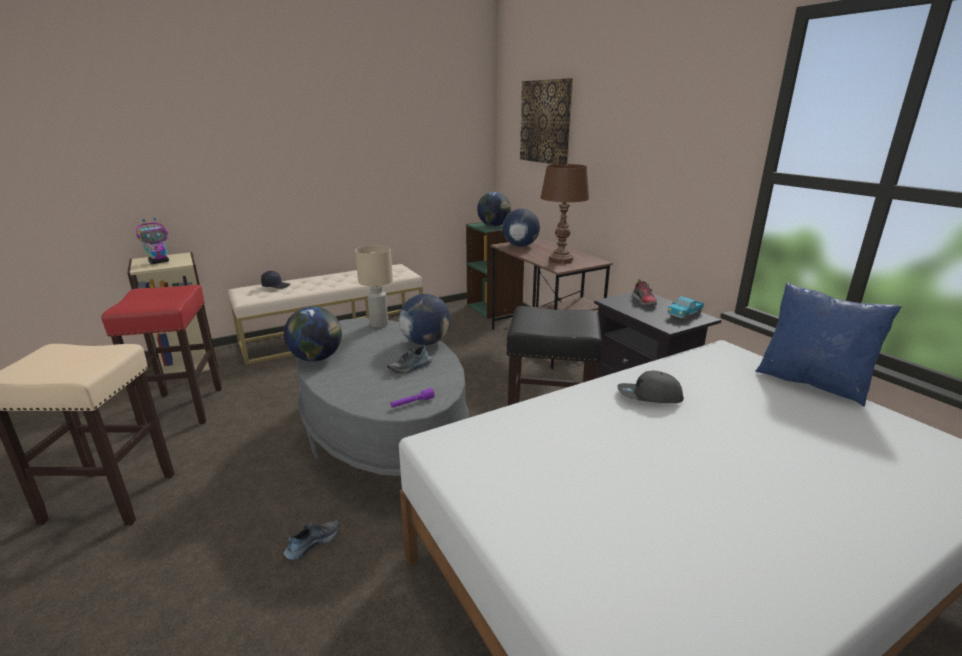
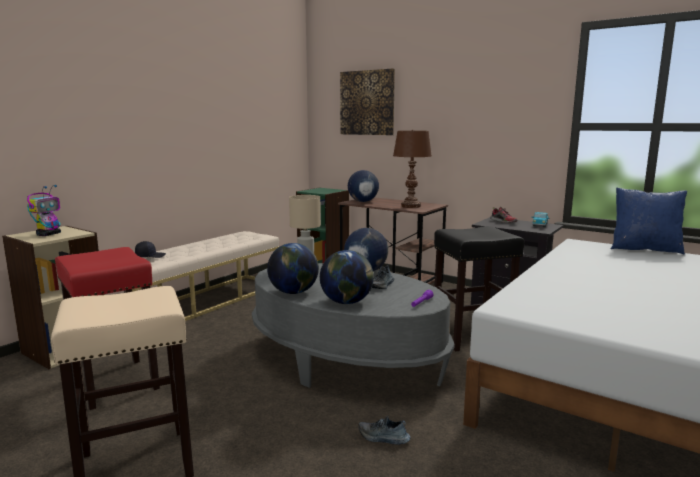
camera: 25 degrees left, 10 degrees down
(312, 543) = (383, 438): shoe -> shoe turned 90 degrees counterclockwise
(494, 226) = (322, 191): globe -> globe (347, 302)
(649, 396) = (579, 267): grey cap -> none

